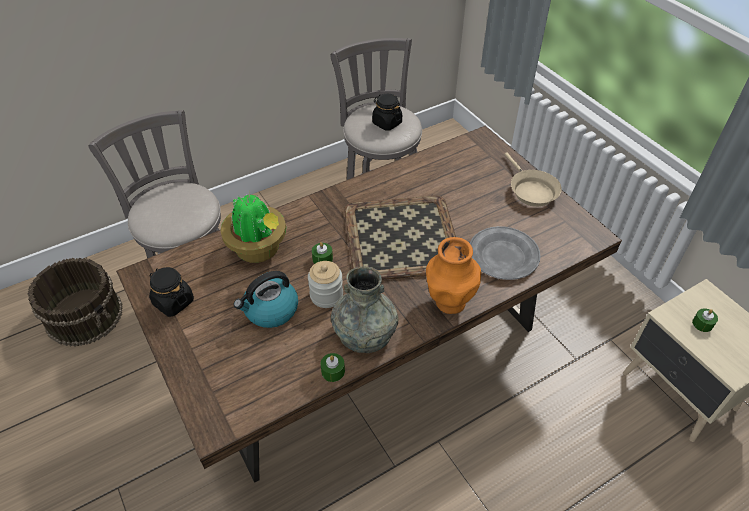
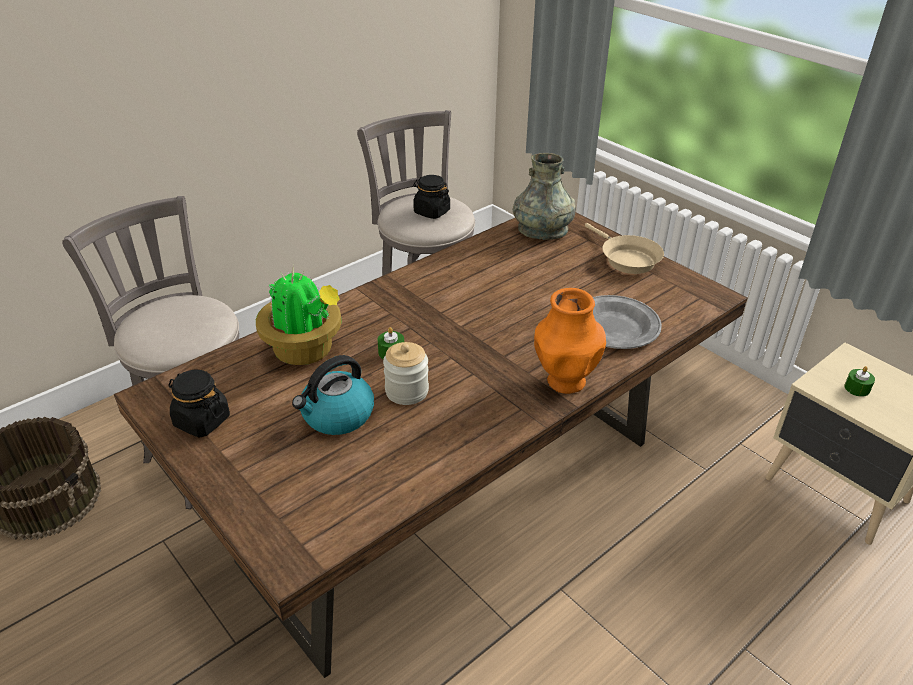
camera: 10 degrees left, 10 degrees down
(333, 371) = (437, 474): green candle -> none
(365, 333) = (468, 426): grey vase -> grey vase (542, 230)
(400, 237) = (483, 320): tray -> none

